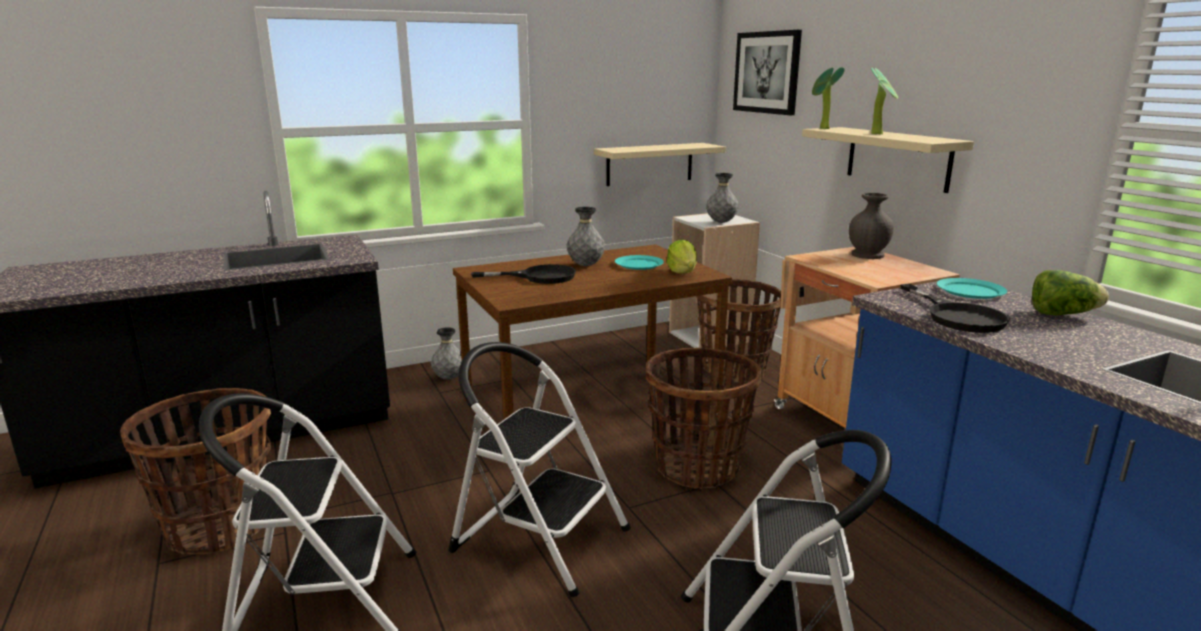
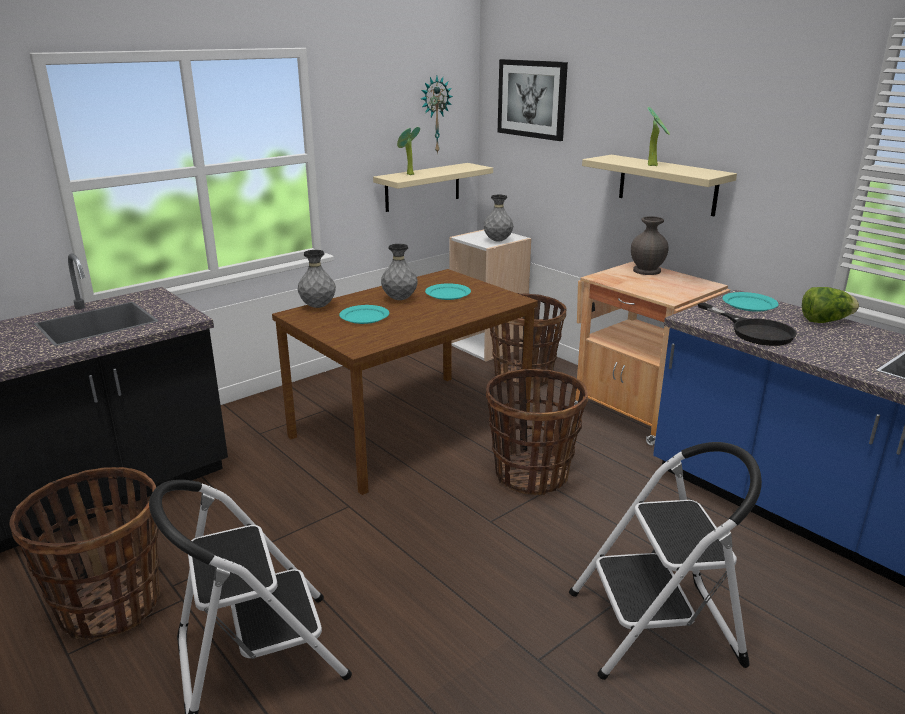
camera: 15 degrees left, 5 degrees up
(449, 378) = (262, 417): grey vase -> grey vase (318, 307)
(536, 538) = (424, 563): step ladder -> none
(539, 277) = (364, 316): black frying pan -> turquoise plate
(666, 90) = (434, 115): none -> wall clock
(682, 272) = (492, 299): lettuce -> none
(822, 129) = (599, 158): potted plant -> potted plant (408, 174)

